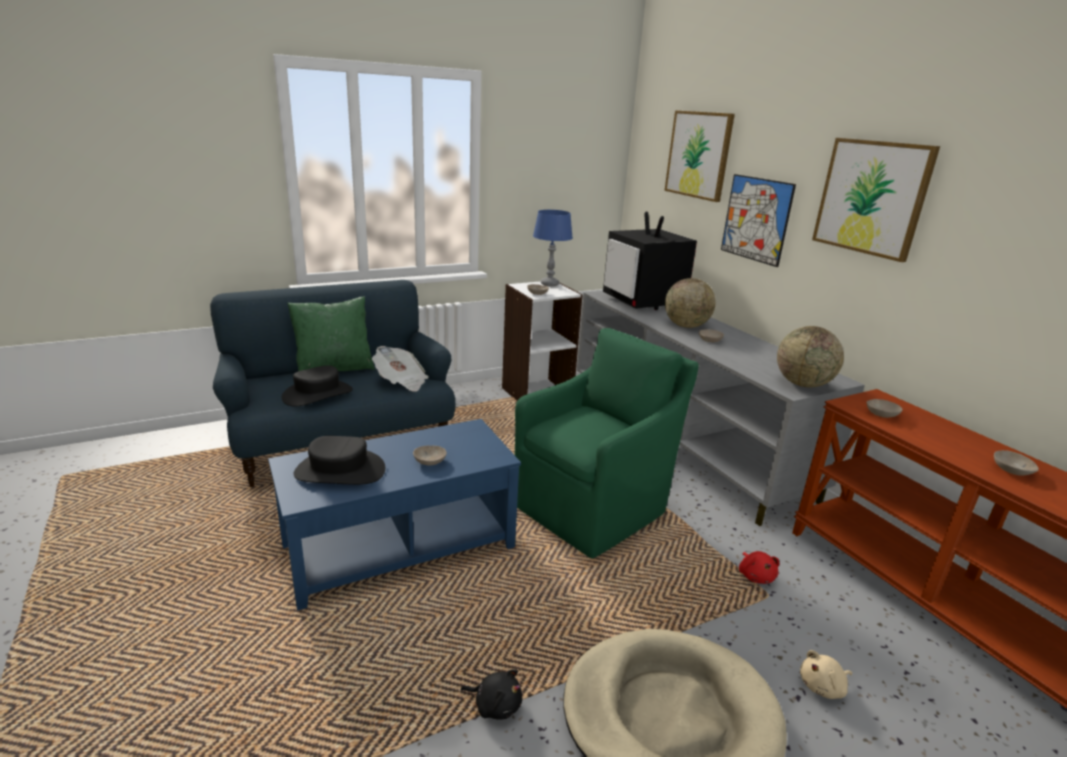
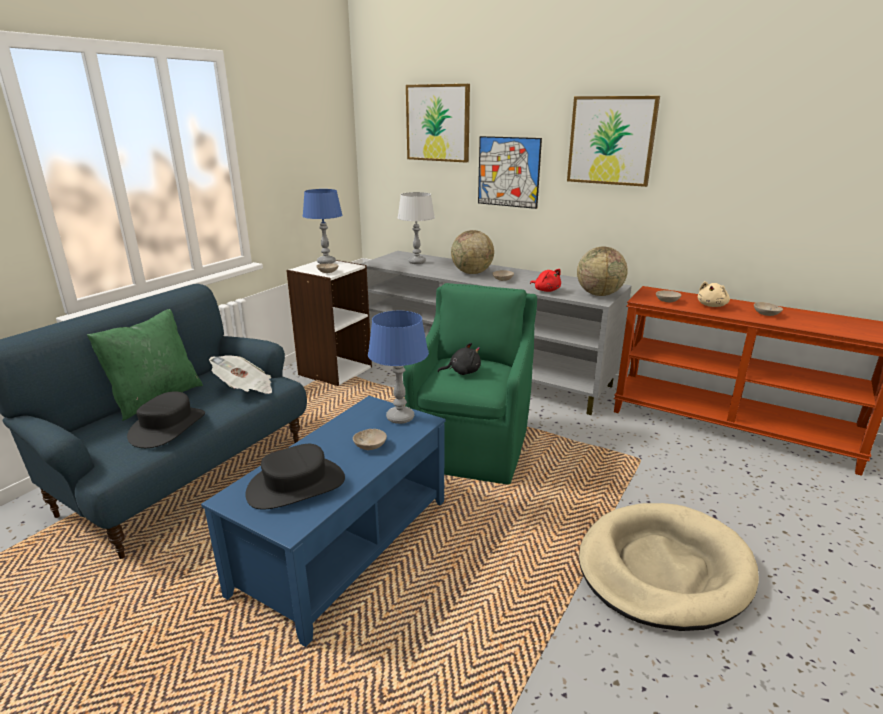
camera: 30 degrees left, 0 degrees up
(482, 447) = (400, 418): none -> blue table lamp
(495, 704) = (550, 627): black plush toy -> black plush toy (462, 372)
(644, 302) = (417, 262): television -> grey table lamp
(755, 576) = (620, 449): red plush toy -> red plush toy (546, 290)
(823, 687) = (720, 502): beige plush toy -> beige plush toy (712, 305)

